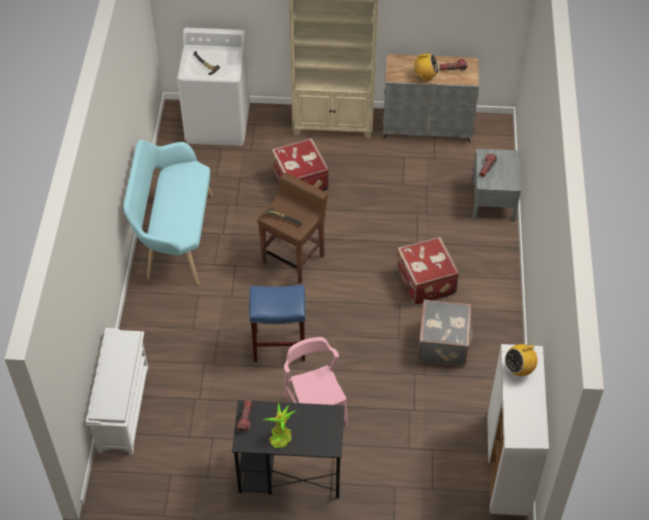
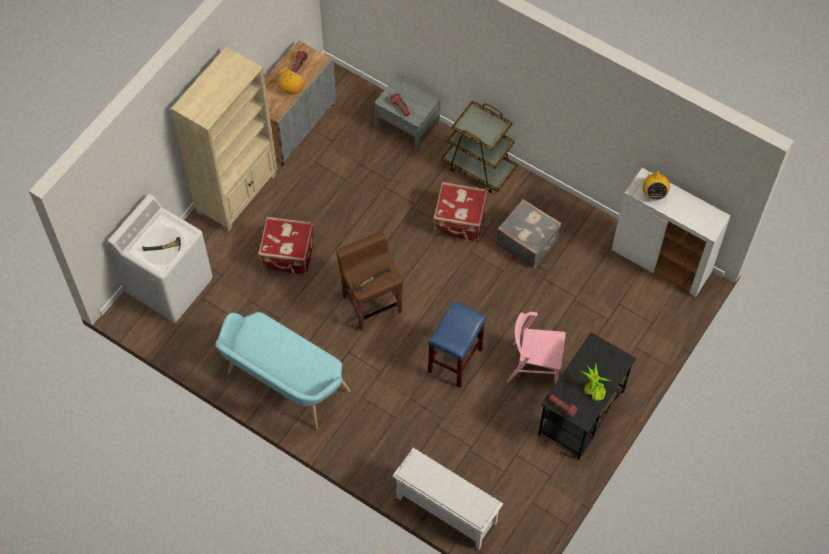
camera: 60 degrees left, 10 degrees up
(493, 270) = (479, 167): none -> brown cart

